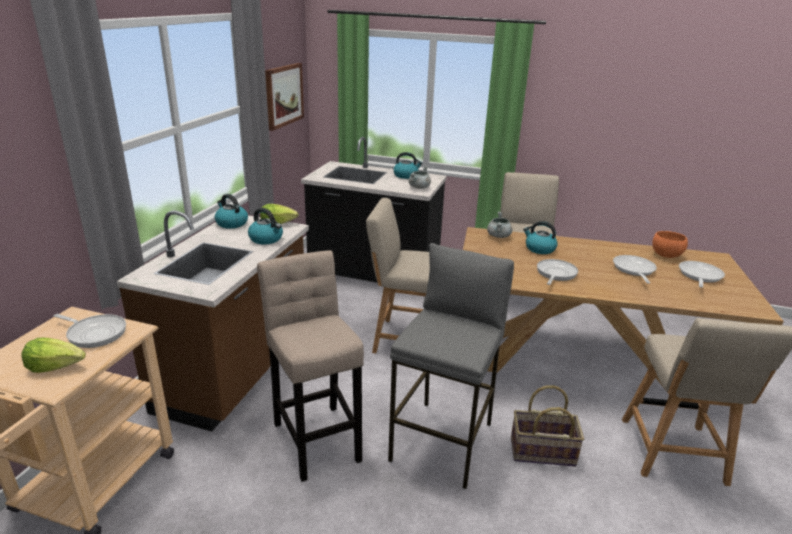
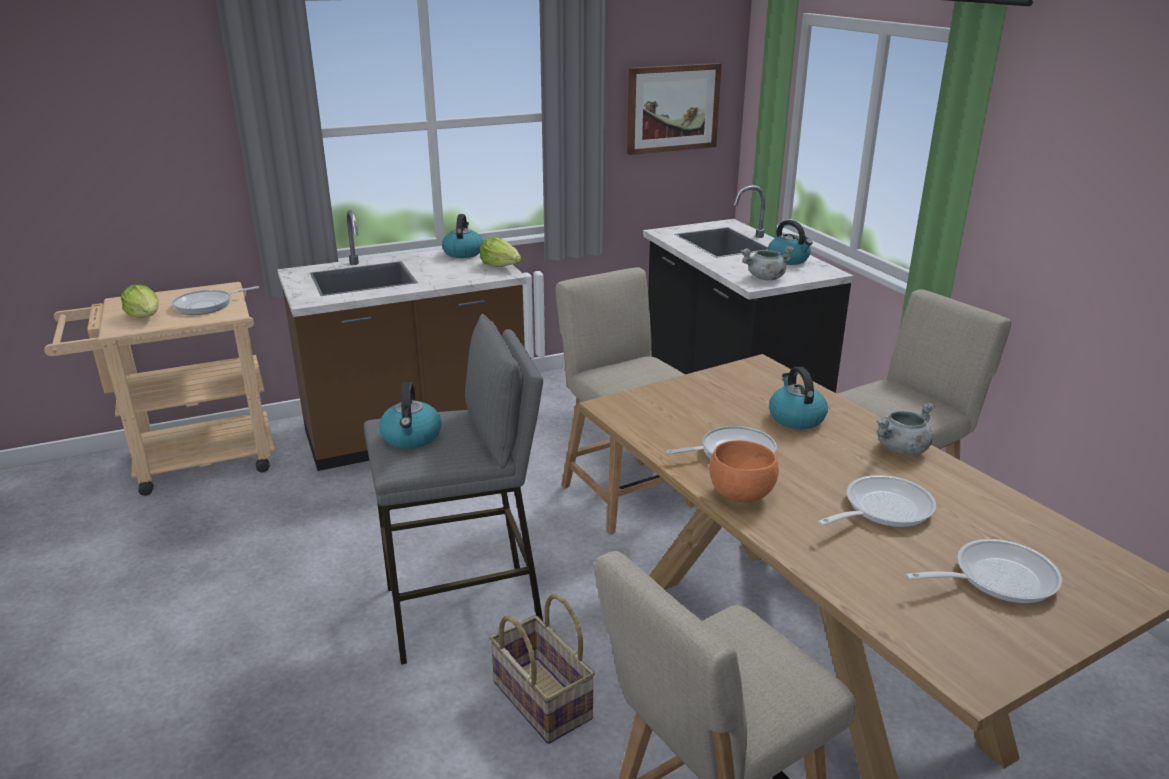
camera: 50 degrees right, 0 degrees up
(95, 333) = (207, 305): frying pan -> frying pan turned 75 degrees clockwise
(266, 239) = (455, 276): kettle -> kettle (412, 437)
(316, 437) = (374, 527): beige stool -> none
(498, 236) = (776, 380): grey cooking pot -> grey cooking pot (901, 449)
(666, 255) = (1018, 524): orange bowl -> orange bowl (742, 495)

